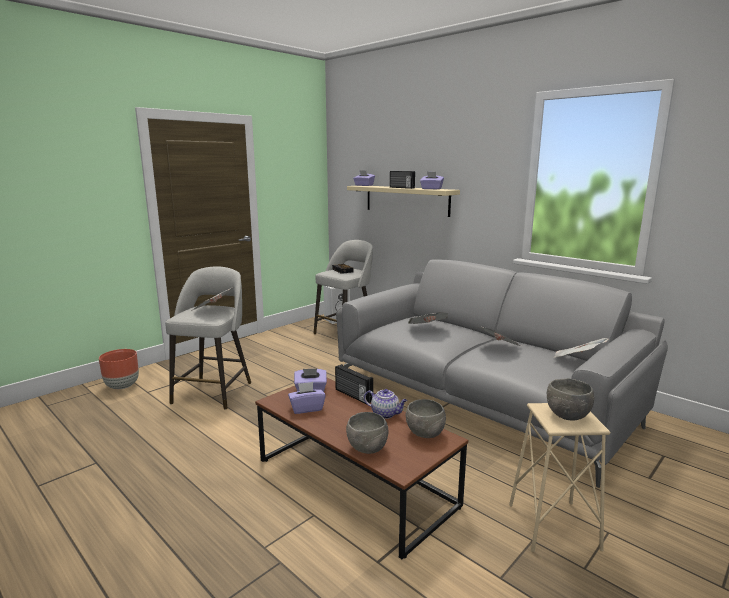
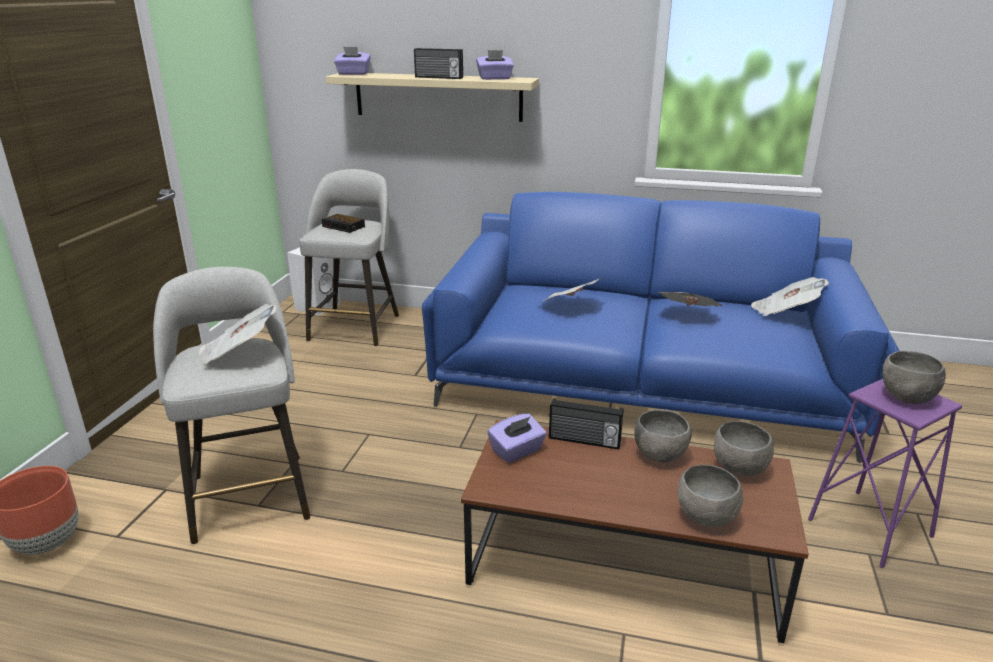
camera: 30 degrees left, 10 degrees up
(306, 408) = (551, 484): purple tissue box -> none
(385, 414) = (660, 456): teapot -> grey bowl
(482, 399) = (642, 385): grey sofa -> blue sofa
(553, 526) = (869, 528): beige stool -> purple stool

